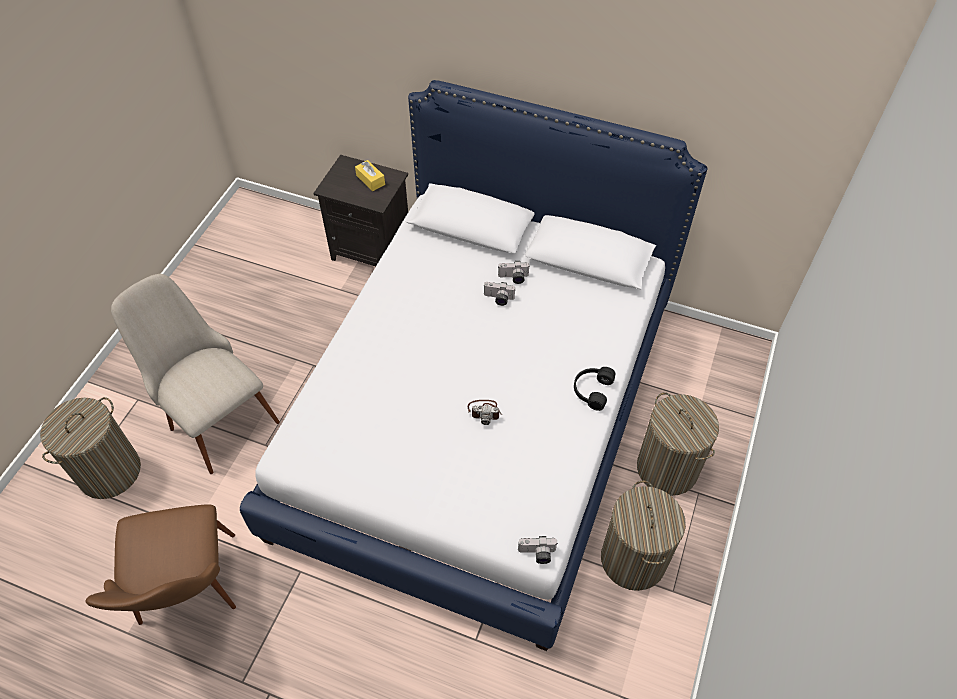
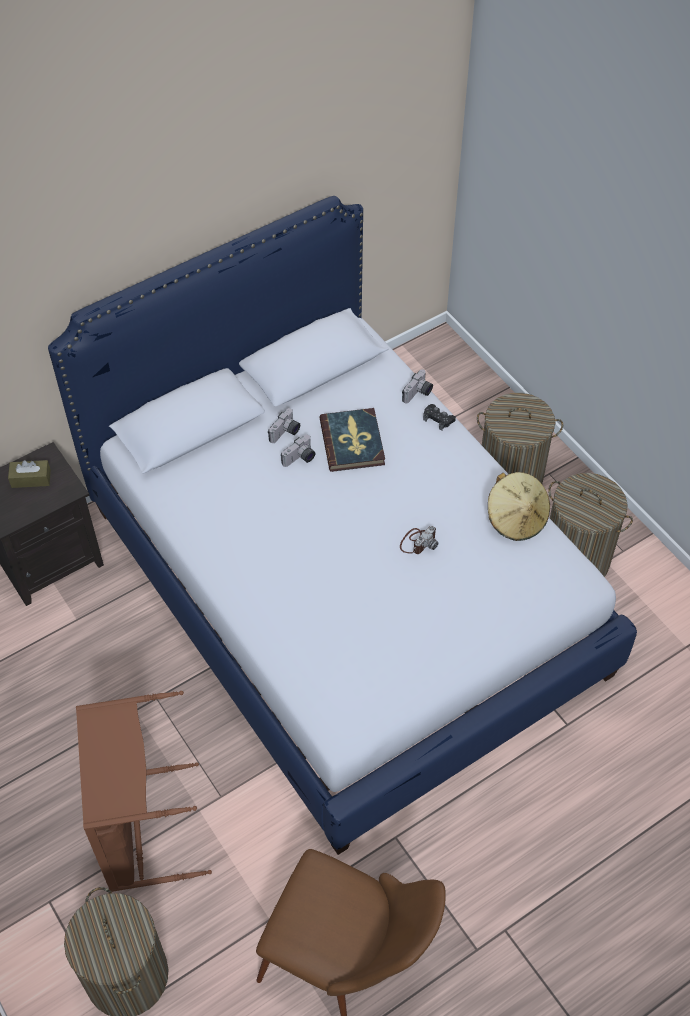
camera: 55 degrees left, 0 degrees up
(214, 414) = (139, 828): beige chair -> brown laundry basket
(370, 180) = (31, 479): yellow tissue box -> brown tissue box
(537, 554) = (588, 587): camera -> camera (418, 394)
(540, 320) = (352, 442): none -> book
(562, 465) = (516, 518): none -> beige hat
(591, 390) = (458, 452): black headphones -> none
(611, 360) = (438, 419): none -> black game controller

